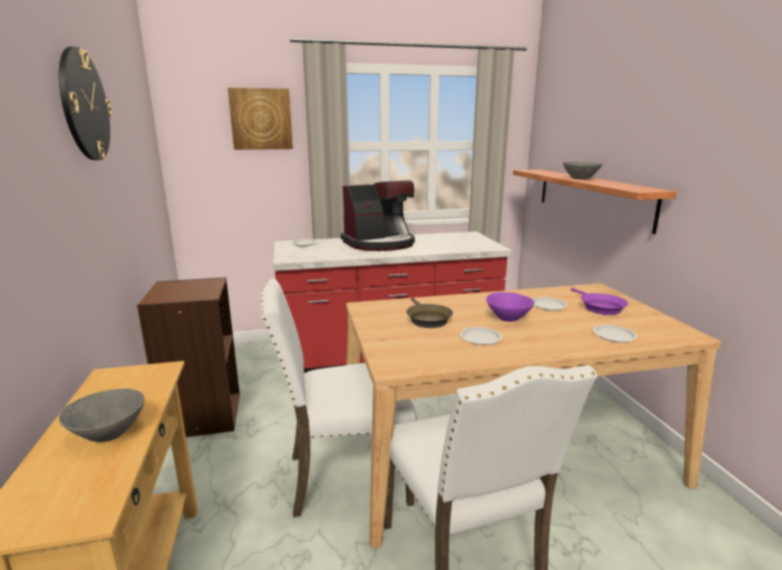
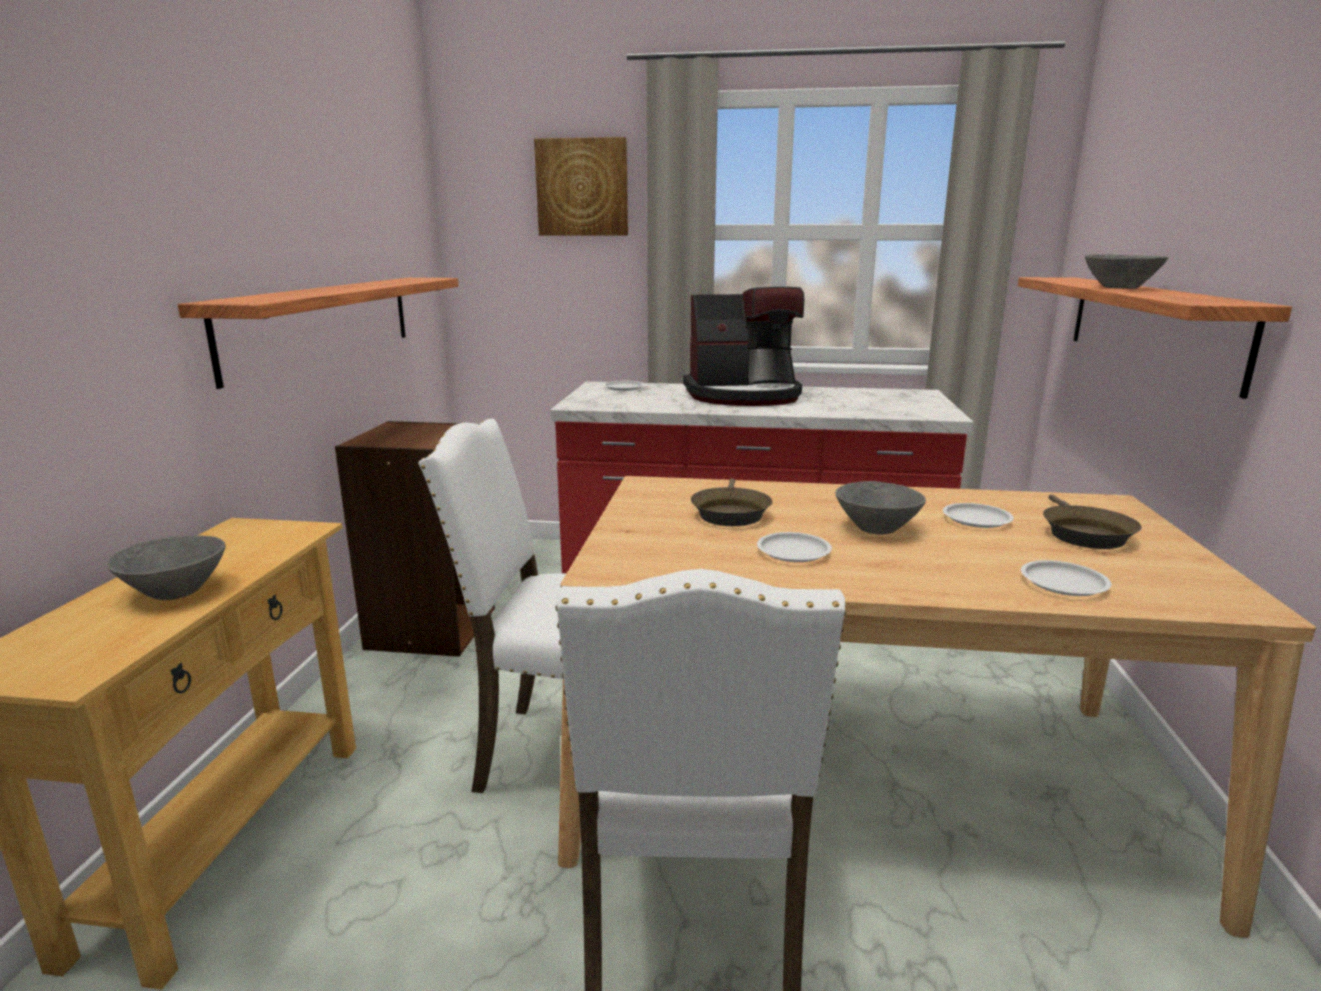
camera: 20 degrees right, 0 degrees up
(84, 105) = (272, 154): wall clock -> none
(118, 220) = (324, 323): none -> shelf
(508, 318) = (877, 528): purple bowl -> grey bowl
(599, 307) = (1083, 534): purple frying pan -> brown frying pan

